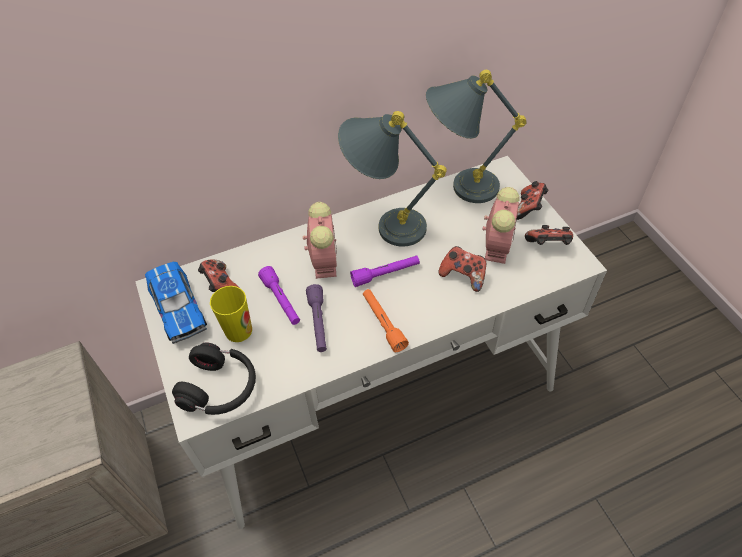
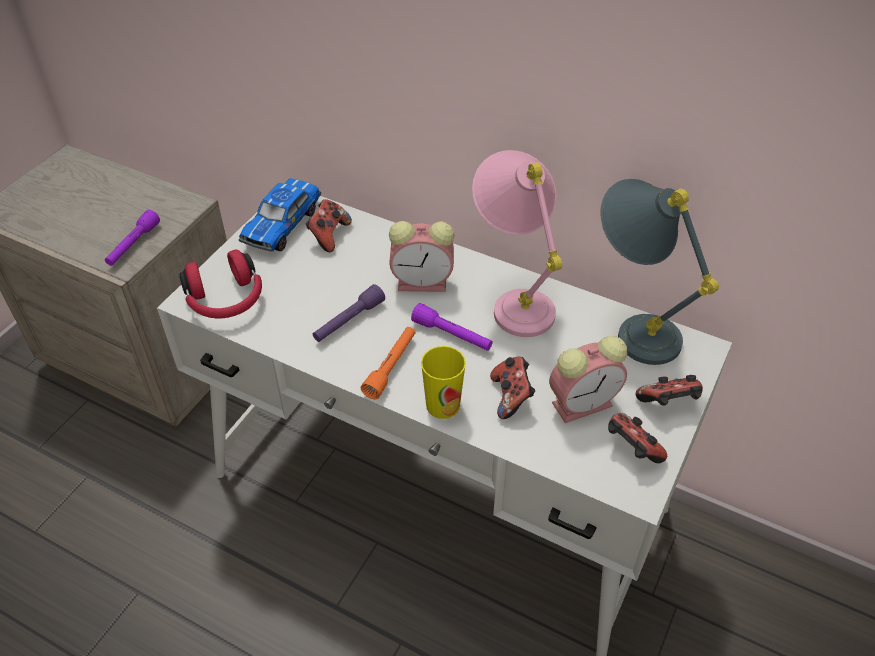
camera: 50 degrees right, 5 degrees down
(221, 388) = (226, 300): black headphones -> red headphones
(238, 330) = (293, 274): cup -> cup (443, 405)
(281, 301) = (350, 282): purple flashlight -> purple flashlight (133, 245)
(324, 260) = (424, 282): alarm clock -> alarm clock turned 45 degrees clockwise
(384, 224) = (514, 299): grey table lamp -> pink table lamp

